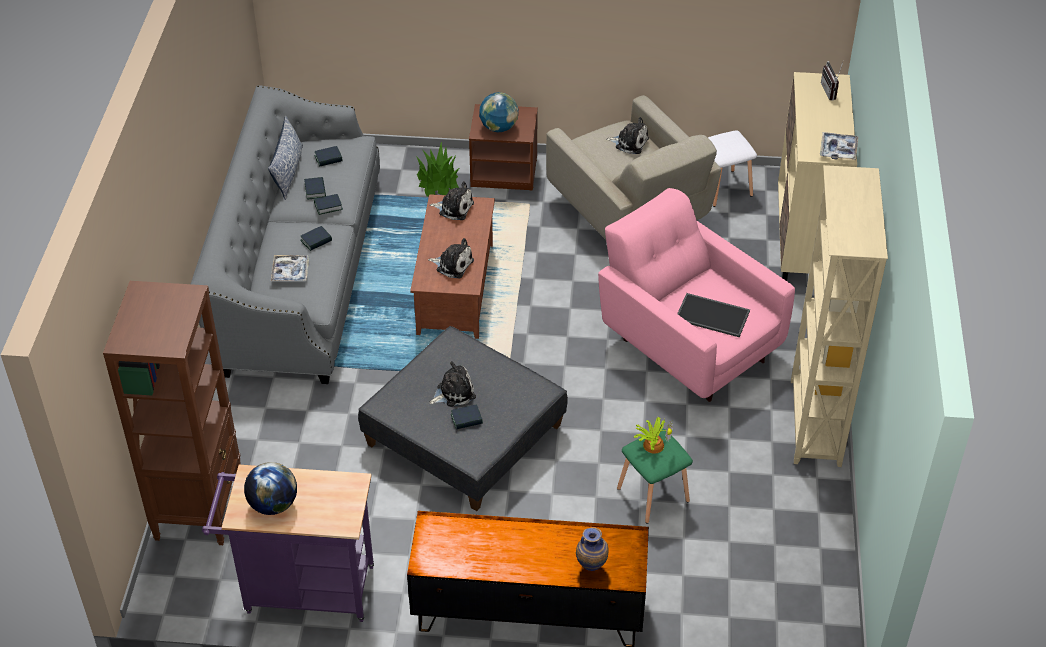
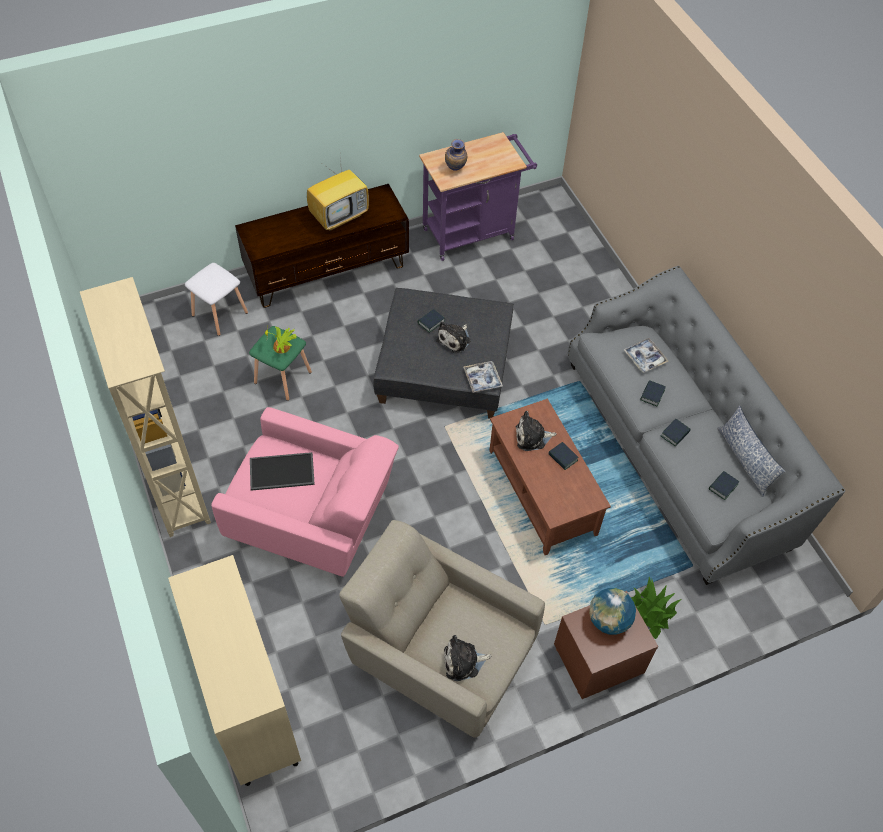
camera: 150 degrees right, 10 degrees up
(199, 506) = (577, 252): brown bookcase -> none
(273, 504) = (484, 153): globe -> none
(315, 190) = (700, 445): book -> book (563, 458)
(454, 208) = (576, 499): plush toy -> none
(501, 550) = (340, 216): none -> television
(591, 566) = (277, 227): vase -> vase (455, 170)
(724, 187) = (363, 749): white stool -> white stool (219, 315)
(832, 91) = (227, 689): radio -> none
(838, 150) = (194, 590): tray -> tray (482, 379)

